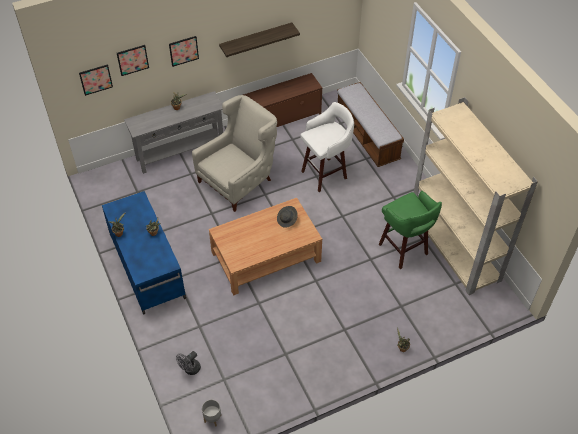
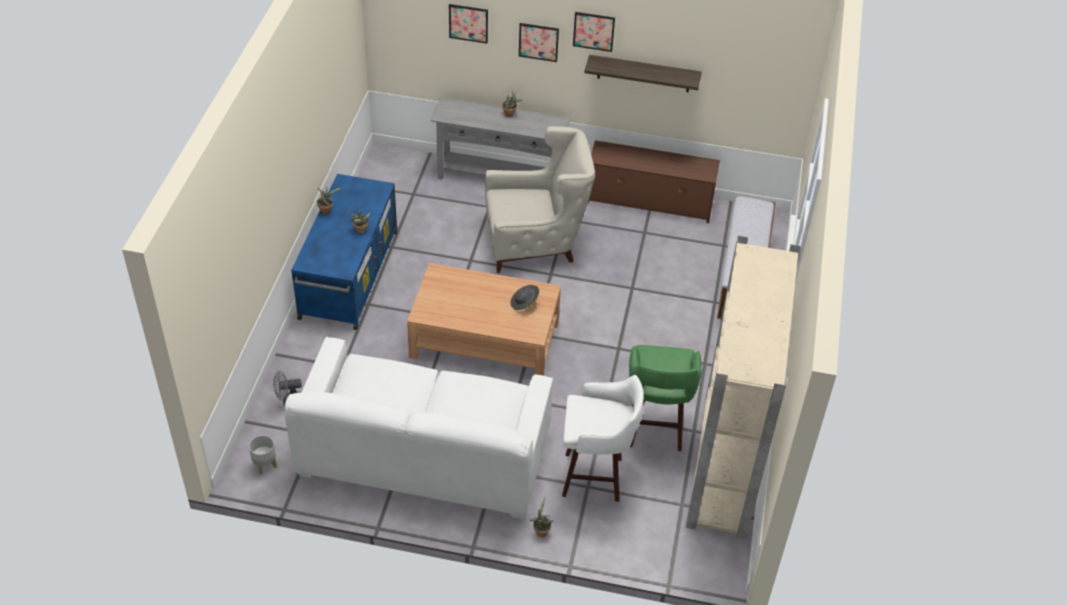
camera: 35 degrees right, 5 degrees down
(96, 79) = (416, 27): picture -> picture (593, 31)
(298, 346) = (425, 452): none -> white sofa
(326, 174) = (645, 292): white stool -> white stool (595, 478)

